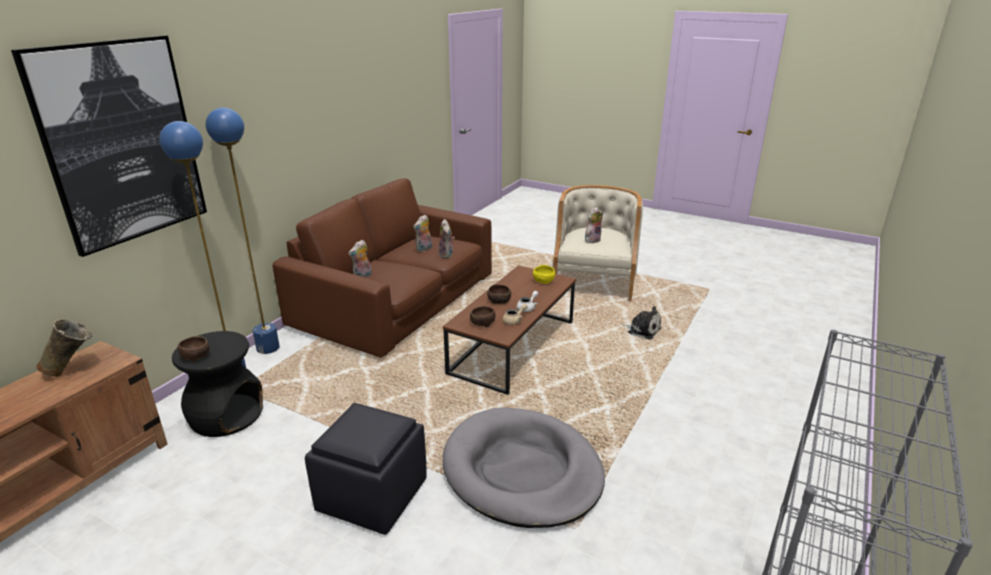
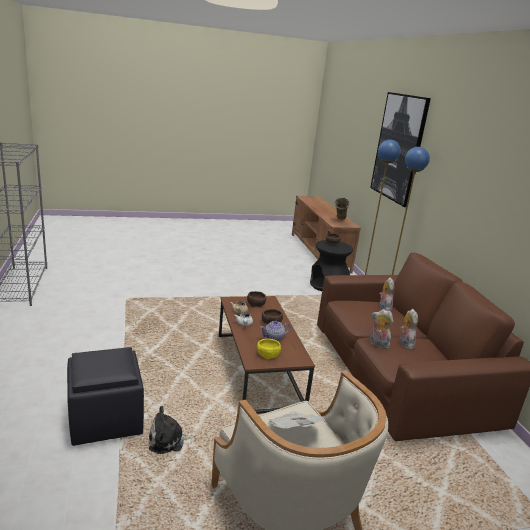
camera: 135 degrees right, 5 degrees down
(371, 496) = (223, 283): black ottoman -> black ottoman (106, 419)
(519, 289) = (274, 338): none -> teapot
(522, 471) = (170, 308): grey dog bed -> none
(592, 240) = (294, 431): plush toy -> newspaper

